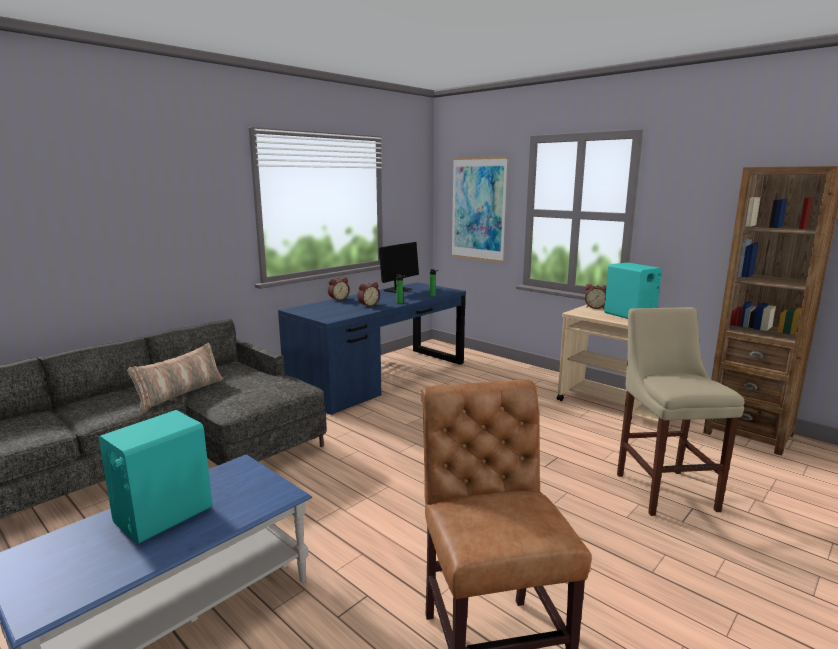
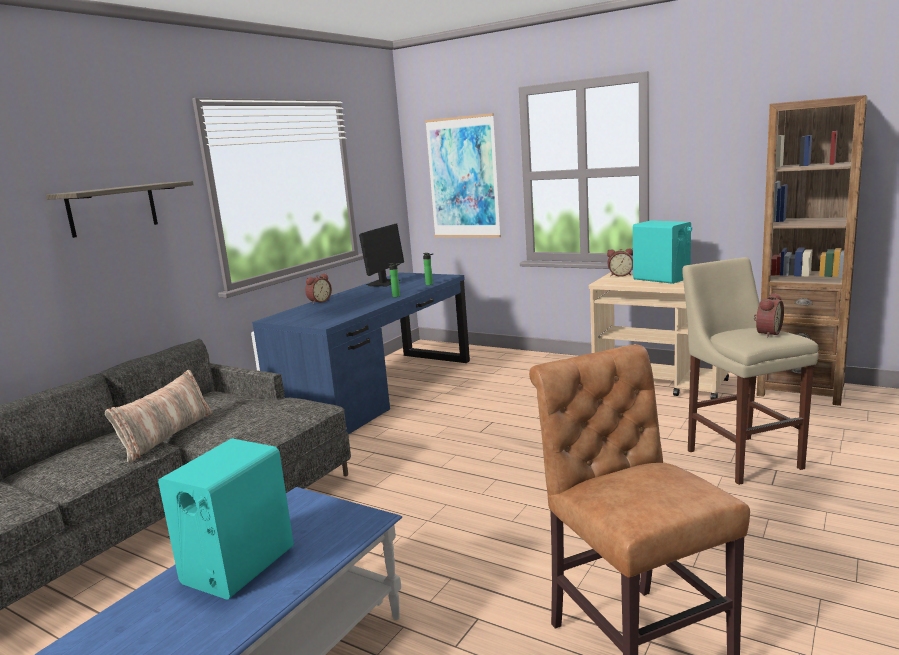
camera: 10 degrees left, 0 degrees up
(171, 210) = (112, 209): none -> shelf
(368, 305) = (360, 303): alarm clock -> alarm clock (766, 333)

